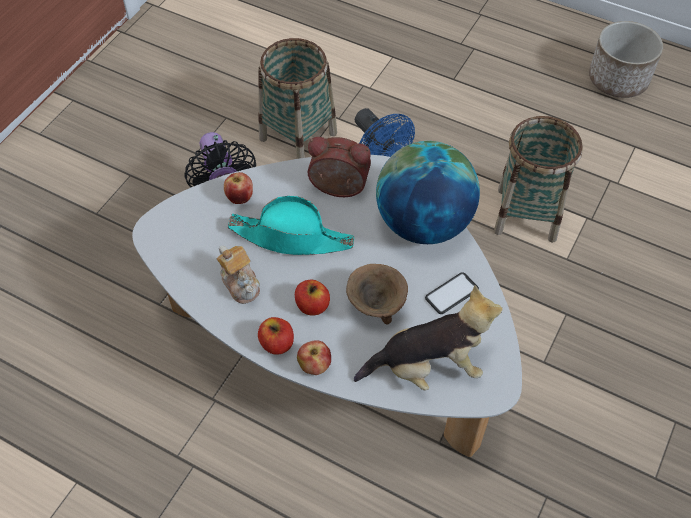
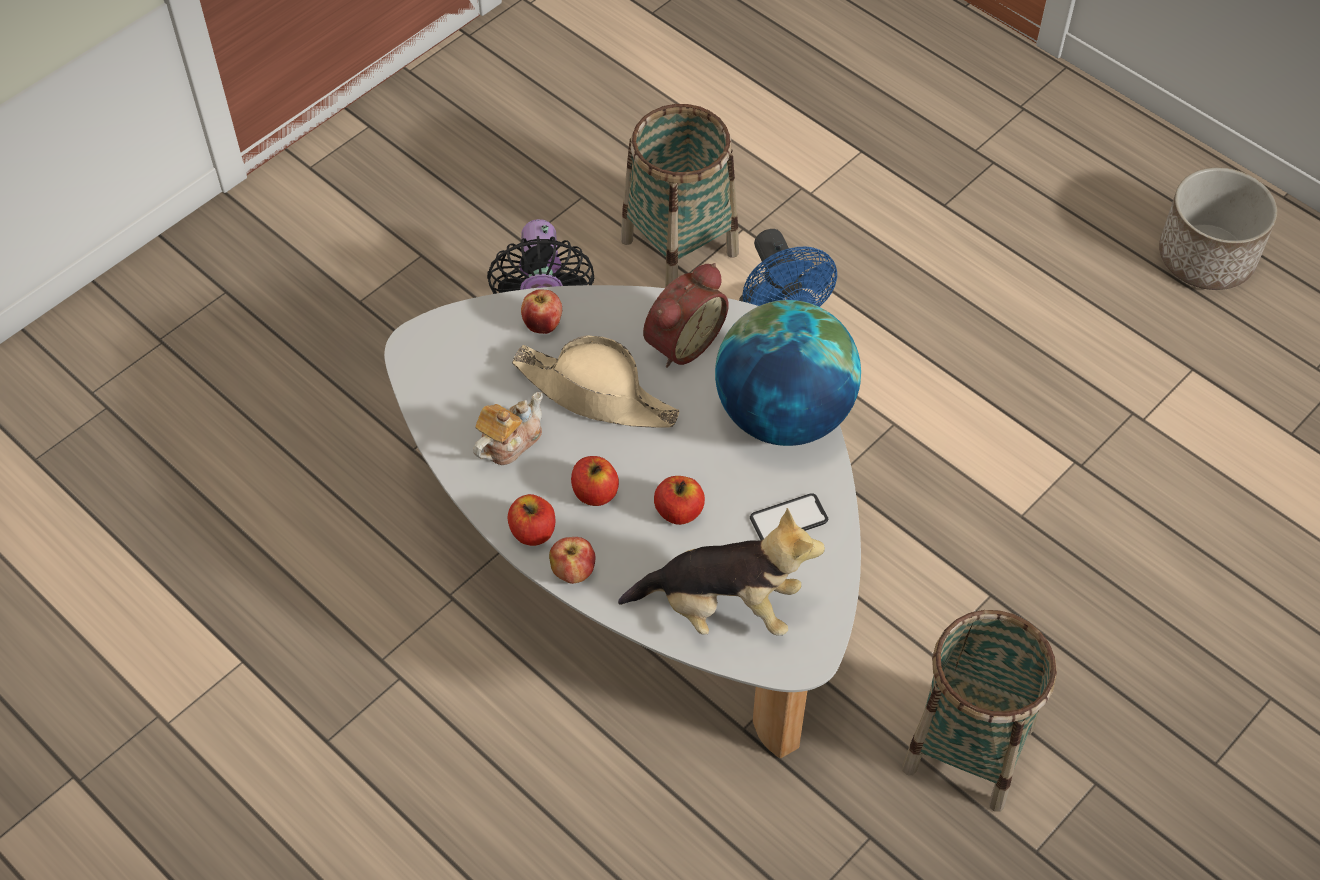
camera: 15 degrees right, 0 degrees up
(240, 283) = (509, 441): teapot -> teapot turned 120 degrees counterclockwise
(292, 237) = (596, 395): turquoise hat -> beige hat
(338, 189) = (681, 341): alarm clock -> alarm clock turned 105 degrees clockwise
(375, 305) = (679, 511): brown bowl -> apple
(526, 214) = (984, 436): basket -> basket (968, 748)

